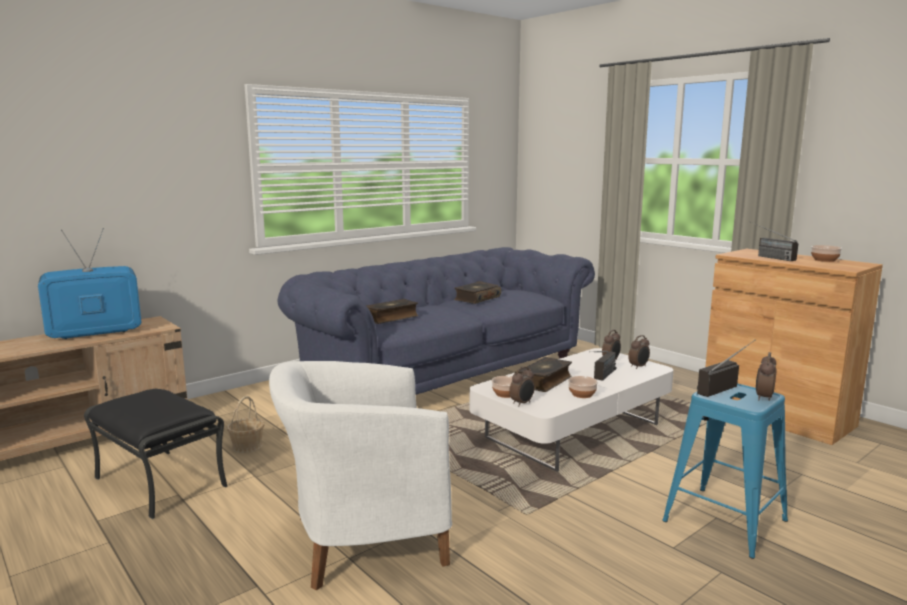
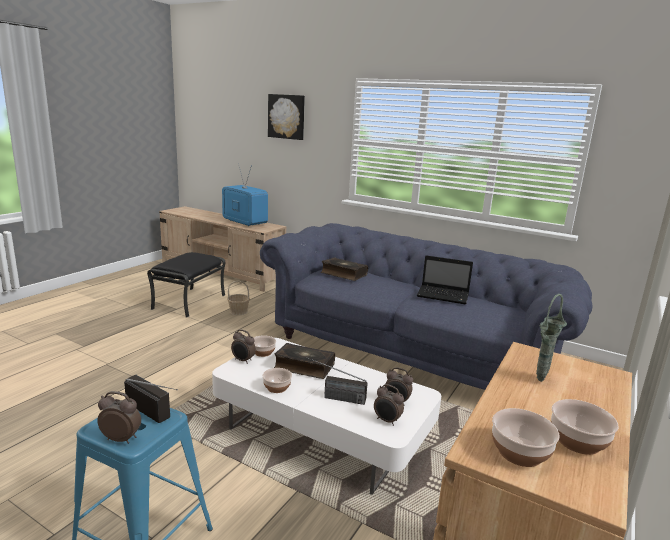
camera: 70 degrees right, 5 degrees up
(130, 140) = (287, 116): none -> picture
(362, 540) = (124, 364): white armchair -> none
(476, 298) = (444, 296): book -> laptop
(767, 257) = (540, 381): radio -> green vase
(842, 265) = (519, 452): none -> bowl

